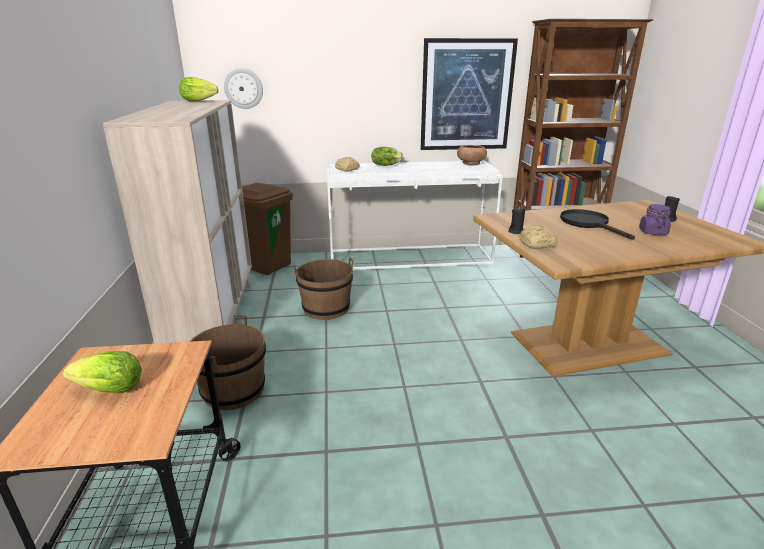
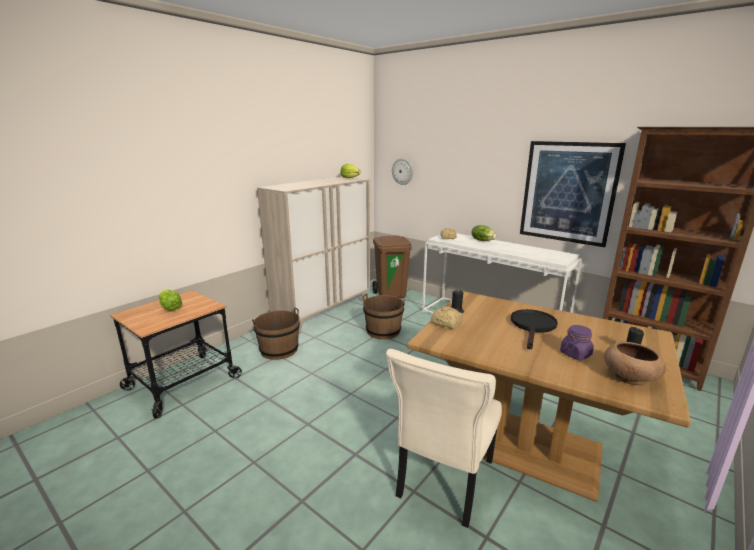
camera: 45 degrees right, 5 degrees down
(471, 163) = (556, 254): brown bowl -> brown bowl (629, 377)
(593, 406) = (443, 481): none -> beige chair

